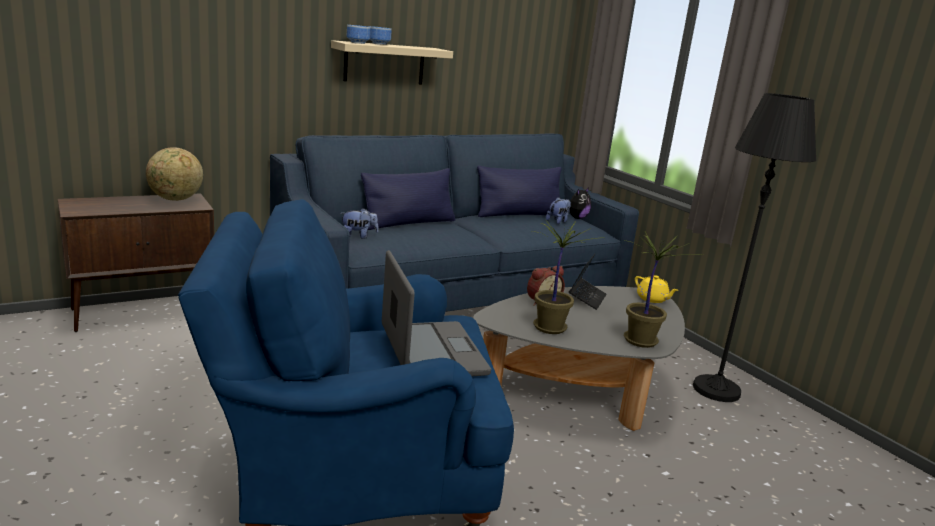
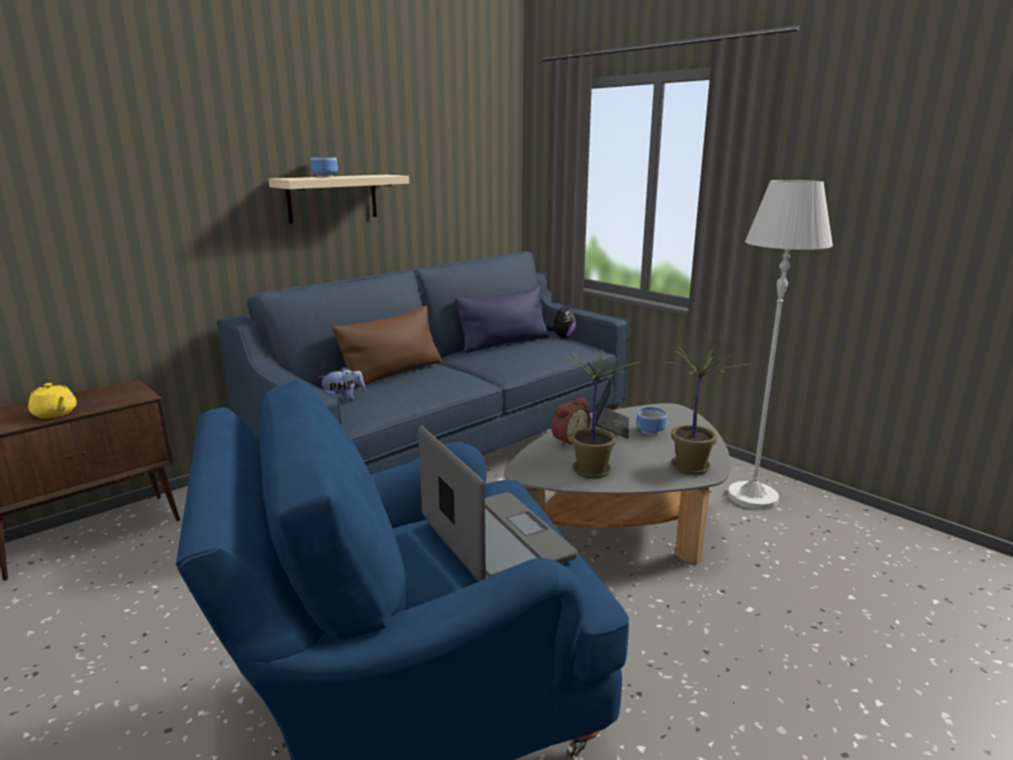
camera: 10 degrees left, 0 degrees up
(175, 199) = (109, 393): globe -> none
(357, 43) = (300, 178): bowl -> bowl (649, 431)
(409, 223) = (393, 374): blue pillow -> brown pillow
(558, 221) = (548, 344): plush toy -> none
(652, 299) = (676, 415): yellow teapot -> yellow teapot (55, 413)
(716, 390) = (752, 497): black floor lamp -> white floor lamp

